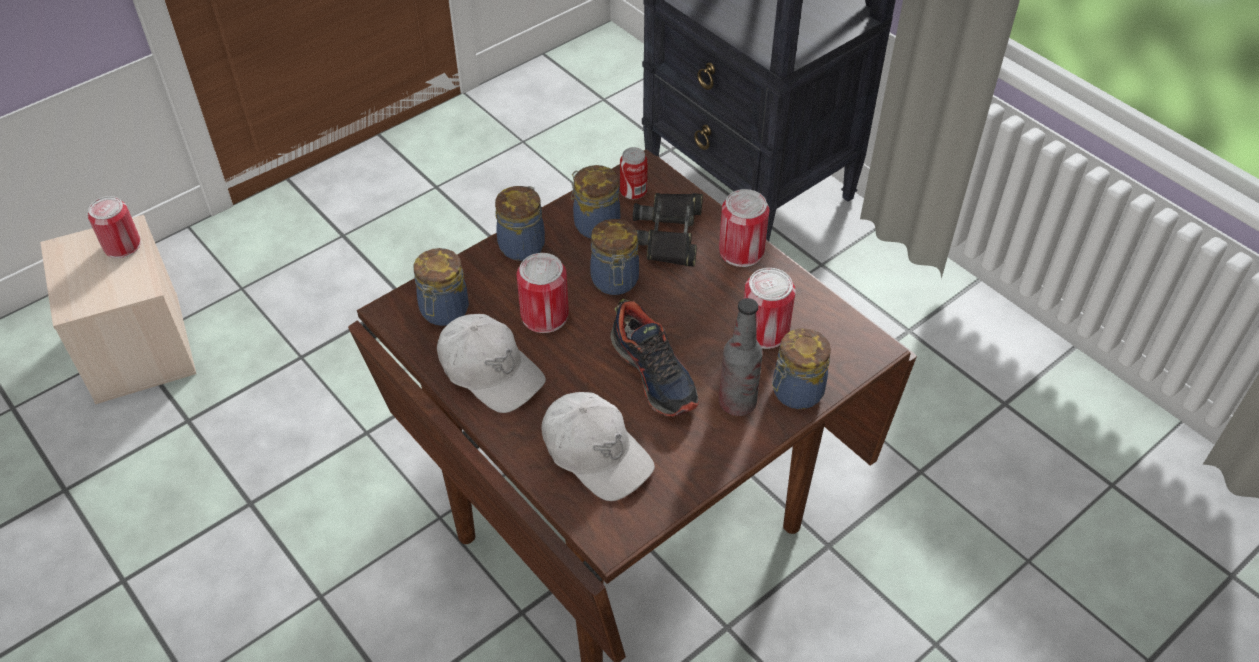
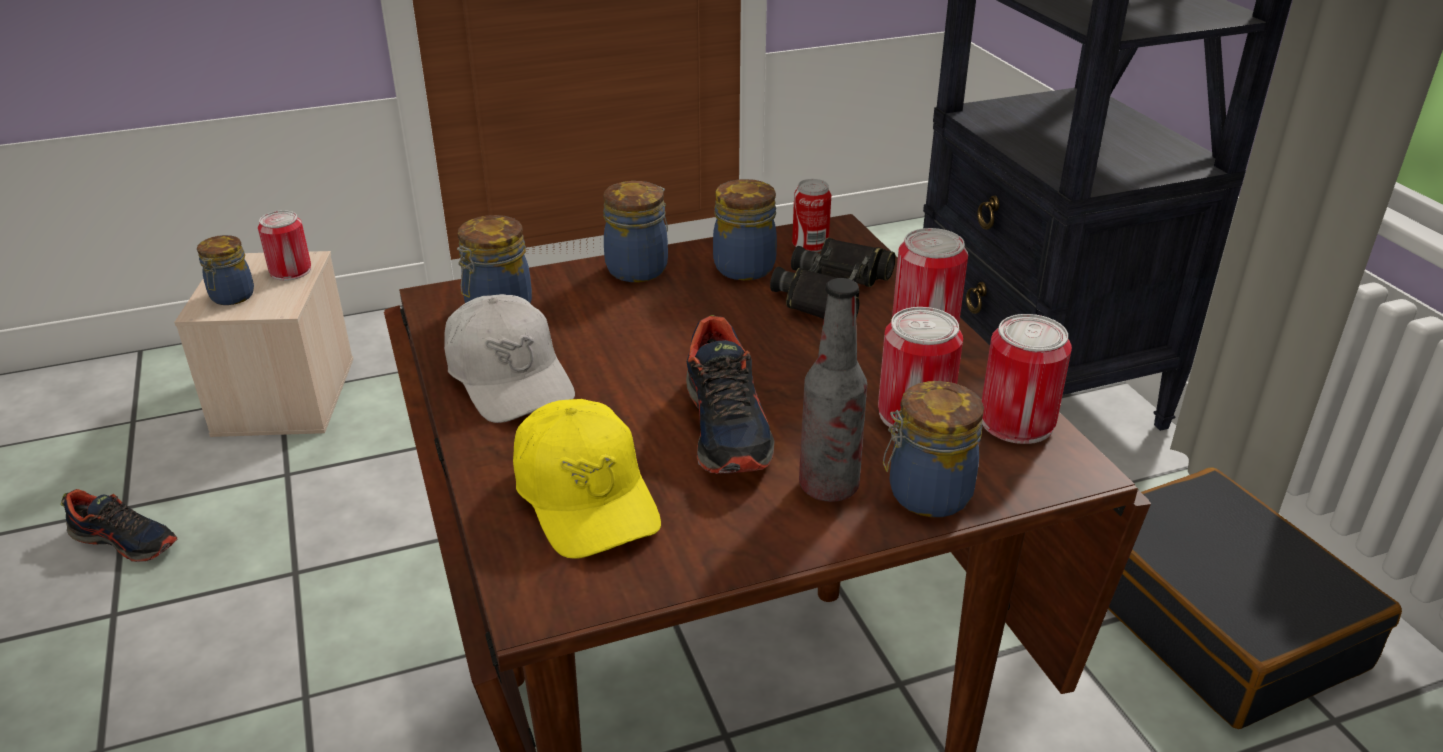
camera: 20 degrees right, 15 degrees down
(87, 517) = (125, 540): none -> shoe
(544, 315) = (619, 337): can -> can (1017, 422)
(596, 453) = (586, 496): white cap -> yellow cap
(615, 282) = (733, 323): jar -> jar (231, 297)
(919, 350) = (1215, 619): none -> black suitcase

